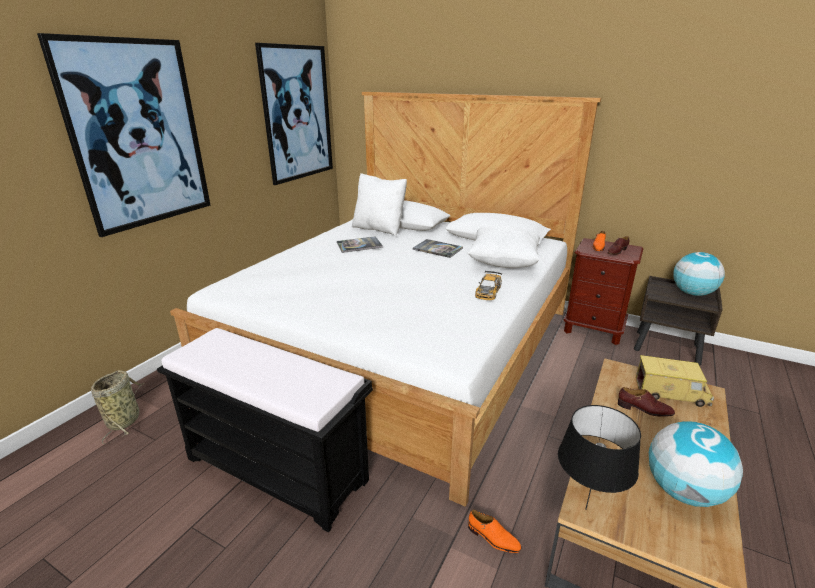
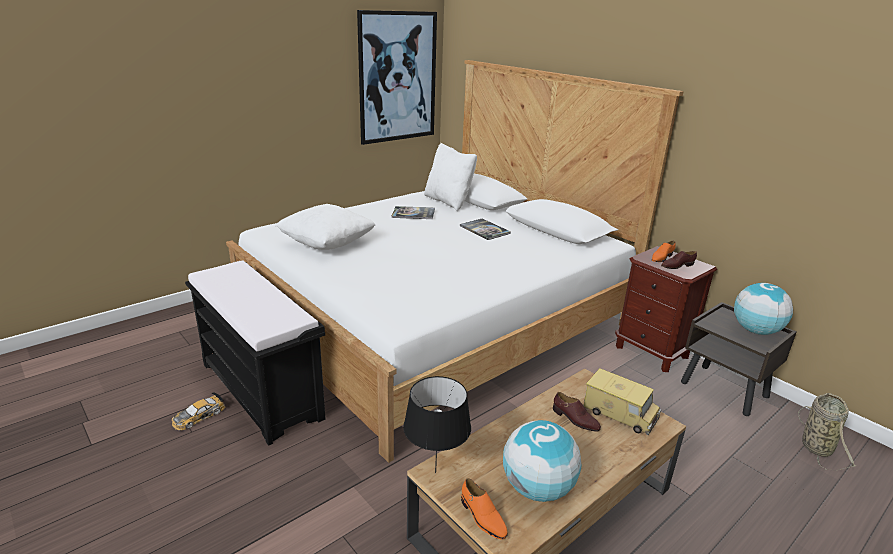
camera: 20 degrees right, 0 degrees up
(125, 420) = (178, 325): basket -> basket (815, 445)
(138, 135) = (231, 89): picture -> none
(488, 291) = (490, 276): toy car -> toy car (198, 416)
(493, 538) = (392, 492): orange shoe -> orange shoe (482, 517)
(503, 263) = (536, 255): white pillow -> white pillow (327, 244)

